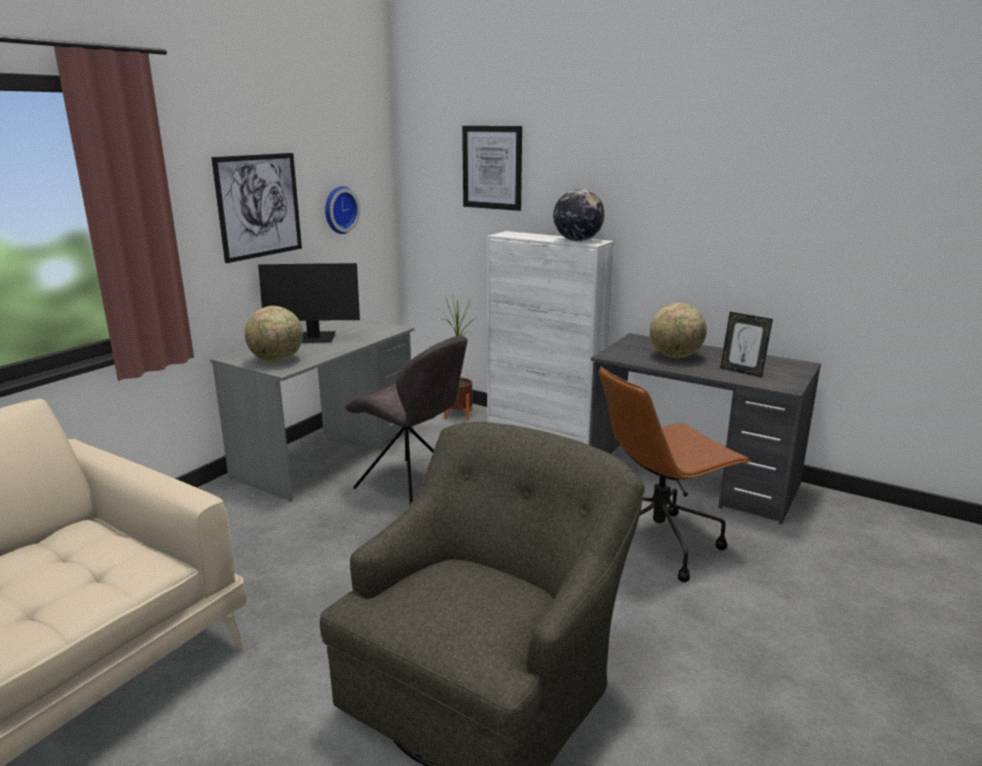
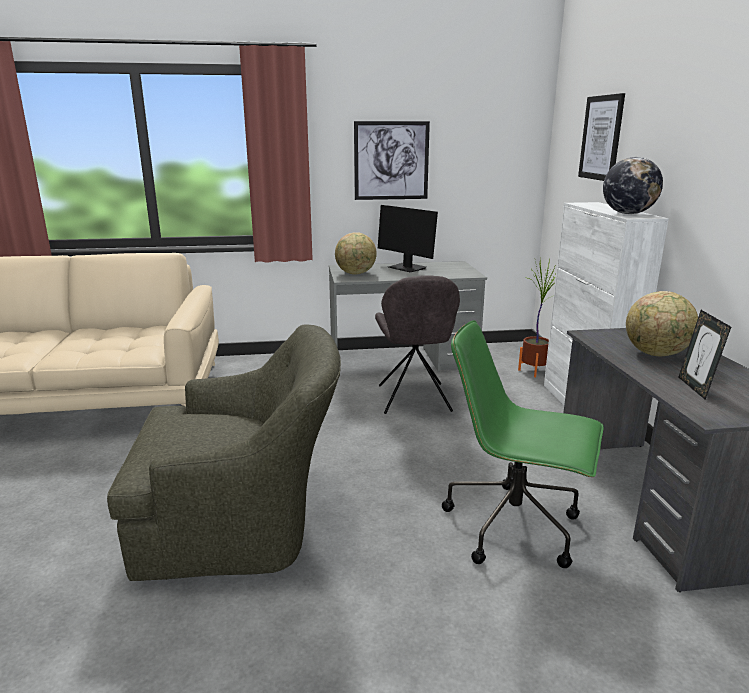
camera: 50 degrees right, 0 degrees up
(339, 210) = (473, 172): wall clock -> none
(658, 542) = (515, 526): brown office chair -> green office chair

